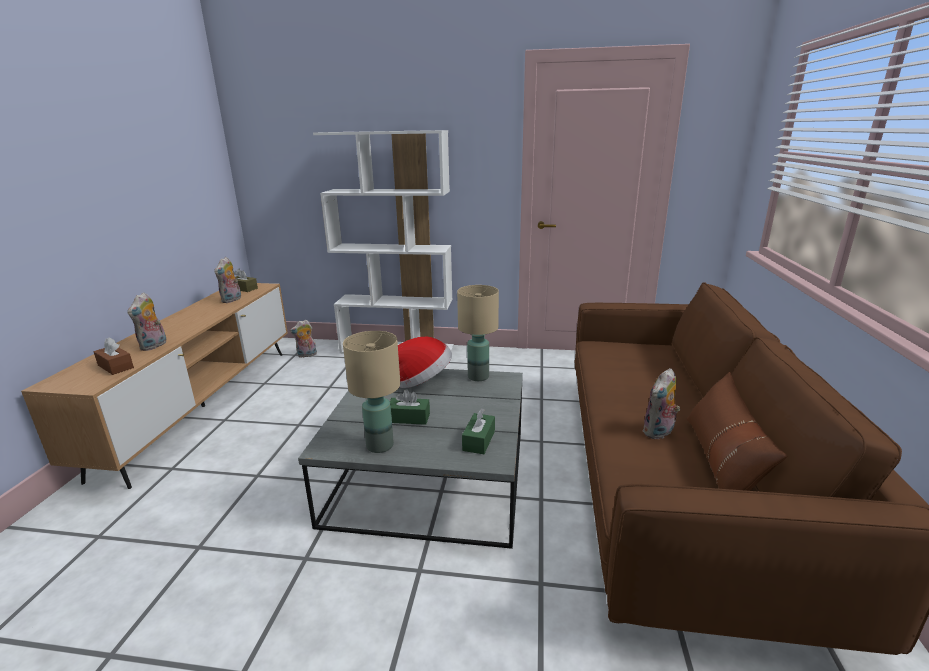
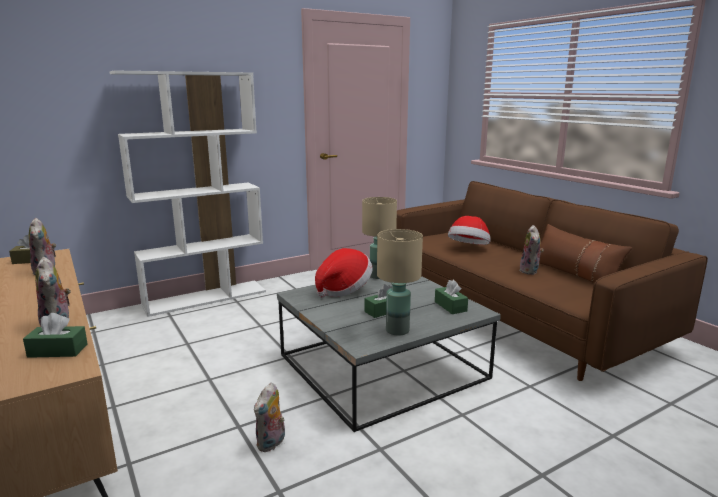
camera: 40 degrees left, 5 degrees down
(115, 366) = (58, 351): brown tissue box -> green tissue box
(306, 355) = (110, 328): plush toy -> plush toy (272, 443)
(637, 373) = (469, 248): none -> hat

